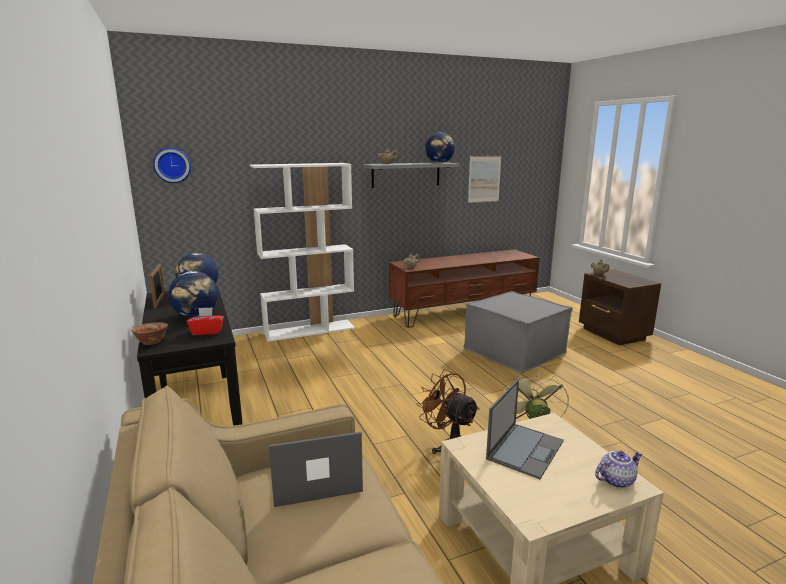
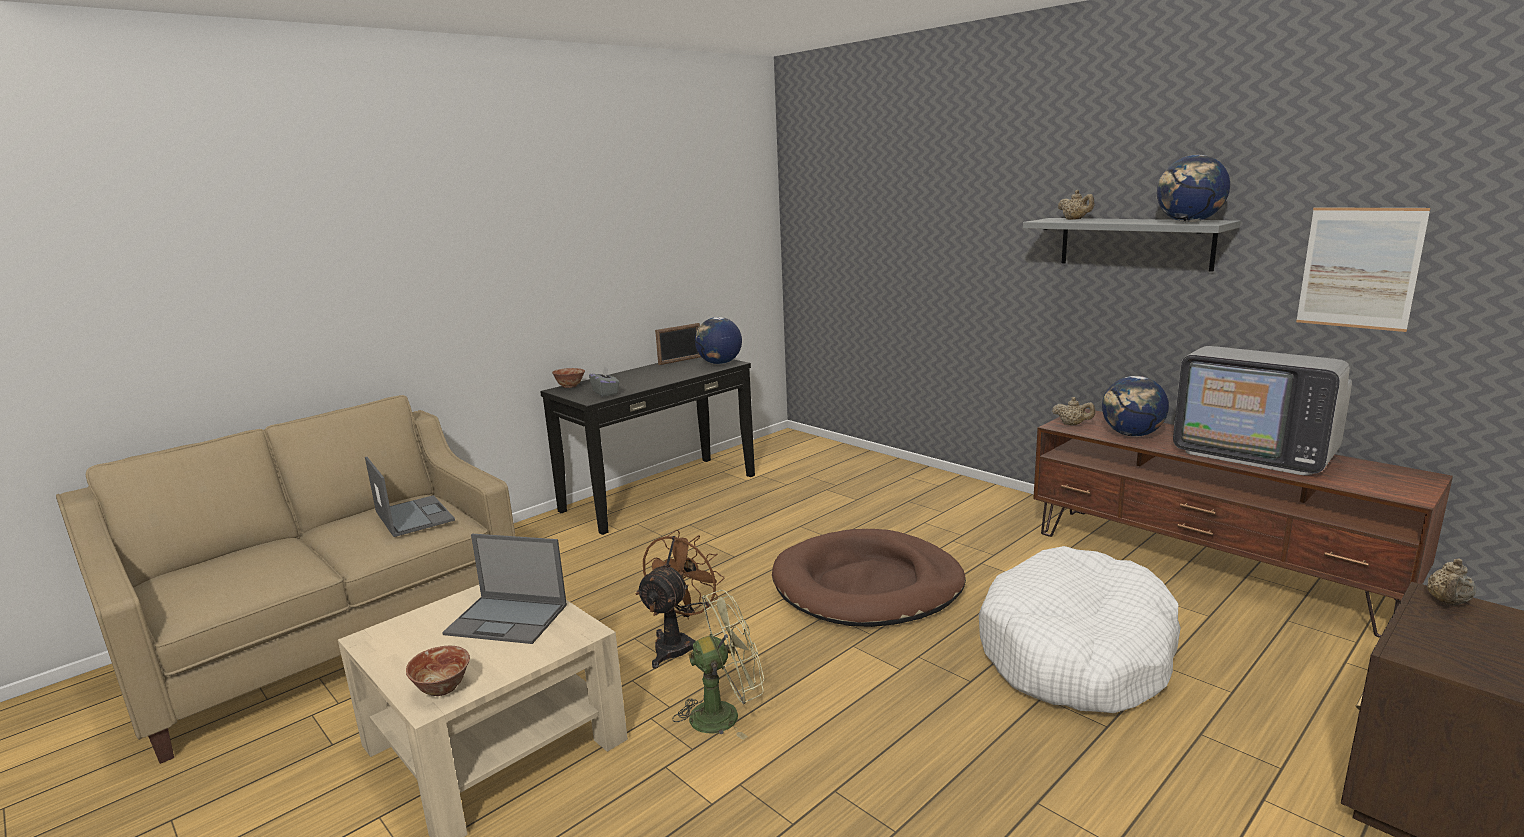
camera: 70 degrees right, 0 degrees up
(172, 165) = (813, 211): wall clock -> none
(196, 316) = (645, 380): globe -> globe (1132, 435)
(207, 332) = (605, 393): red tissue box -> grey tissue box
(310, 330) = (928, 476): white bookcase -> none
(423, 376) = (867, 585): none -> brown dog bed
(475, 258) = (1254, 454): none -> television
(514, 351) = (1076, 653): grey ottoman -> white dog bed
(616, 480) = (443, 688): teapot -> bowl

